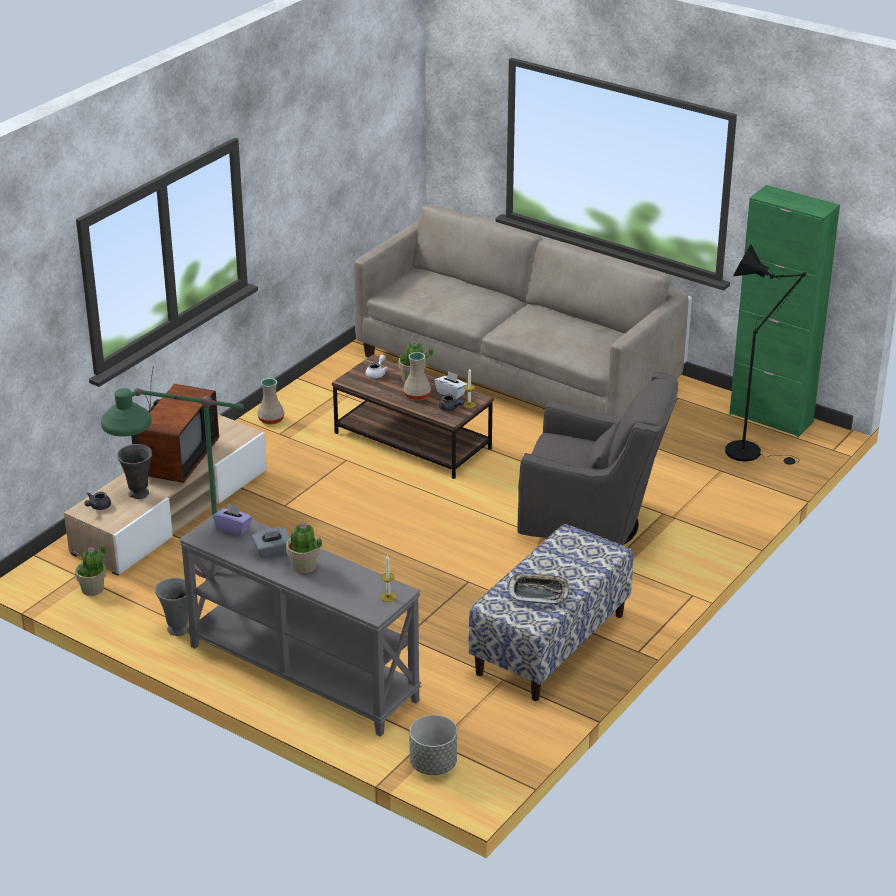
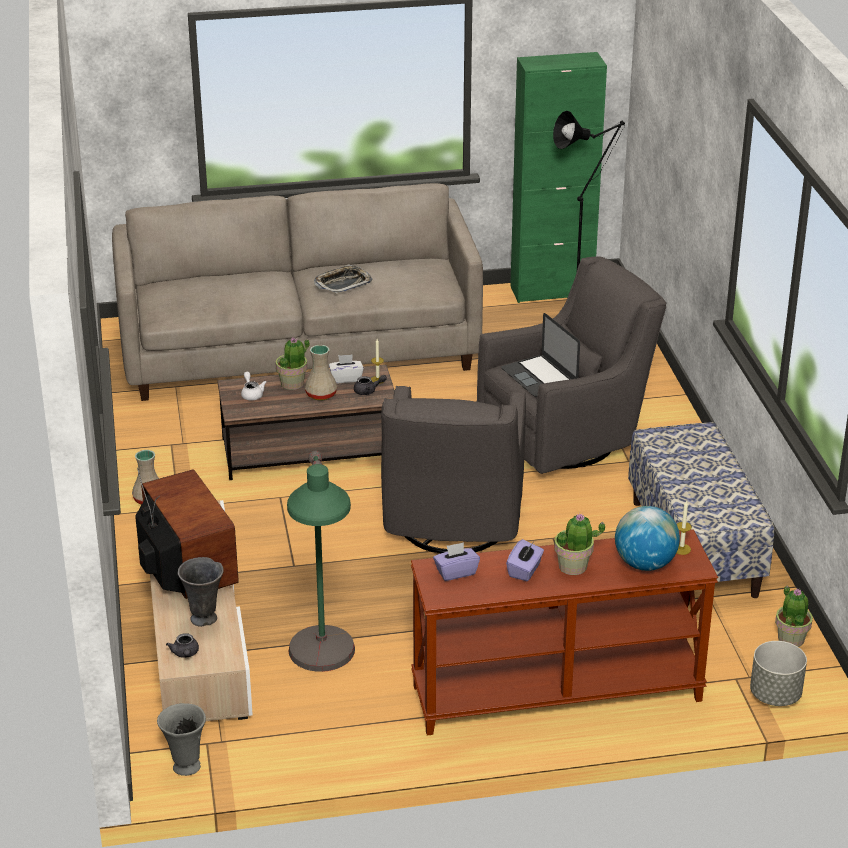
camera: 45 degrees left, 0 degrees up
(93, 589) = (246, 745): potted plant -> potted plant (791, 639)
(177, 629) = (388, 728): grey vase -> grey vase (185, 767)
(272, 551) = (525, 570): grey tissue box -> purple tissue box
(301, 674) = (556, 694): grey console table -> brown console table
(348, 591) = (644, 564): none -> globe
(418, 537) = (452, 525): none -> grey armchair
(538, 593) = (712, 493): tray -> tray (343, 283)
(562, 453) = (539, 376): none -> laptop

